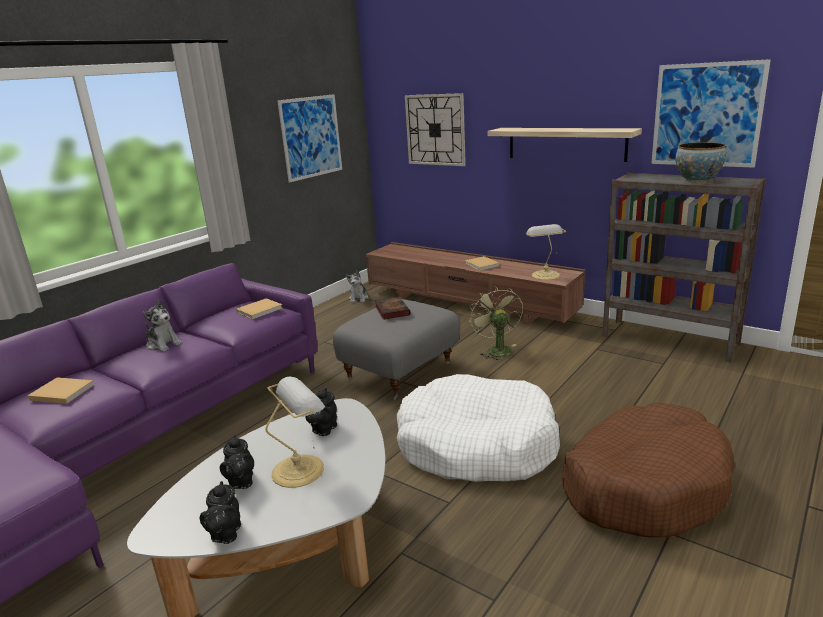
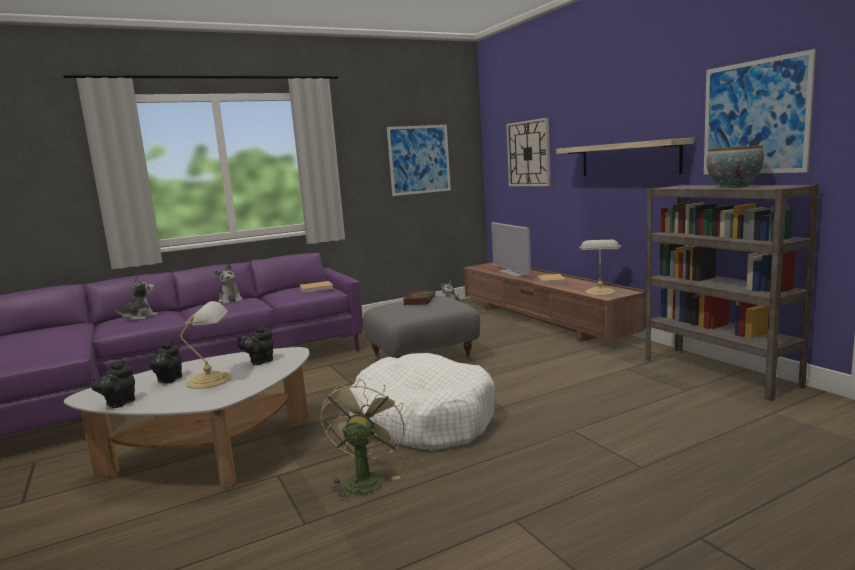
camera: 25 degrees right, 10 degrees down
(61, 392) = (139, 317): beige book -> plush toy
(431, 258) = (513, 273): none -> television
(496, 350) = (525, 356): green fan -> green fan (365, 479)
(644, 485) = (537, 479): brown dog bed -> none

